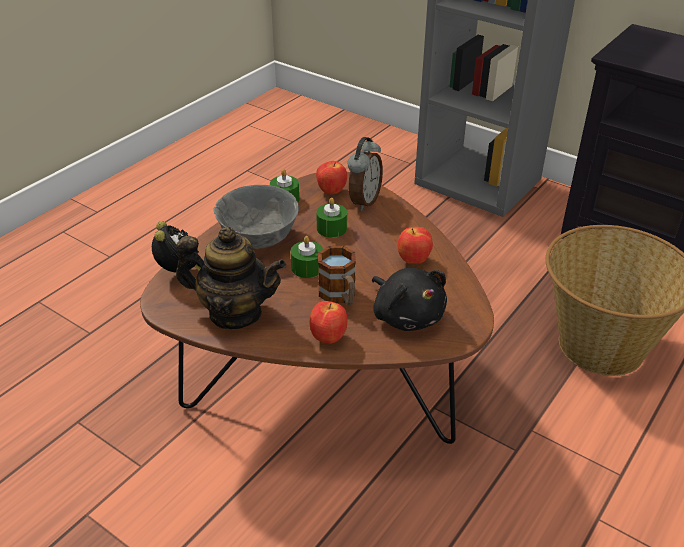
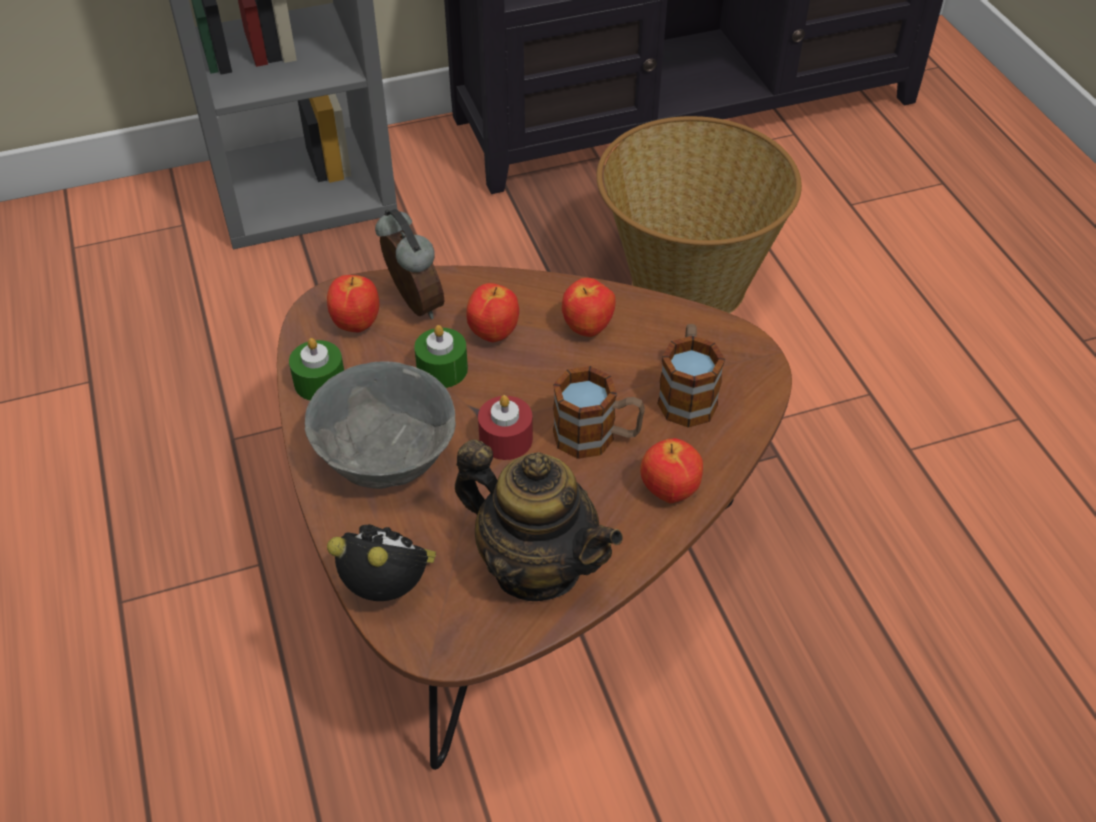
camera: 55 degrees left, 10 degrees up
(235, 313) = (536, 566): teapot -> teapot turned 75 degrees clockwise
(307, 267) = (506, 439): green candle -> red candle
(373, 232) = (493, 333): none -> apple
(406, 315) = (687, 394): black plush toy -> mug

